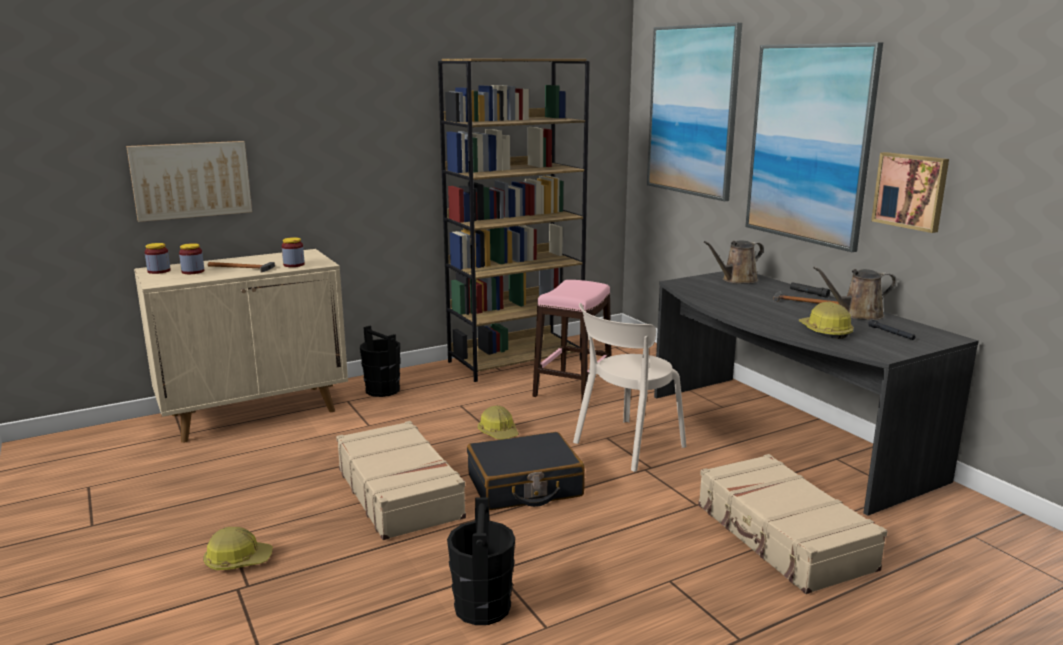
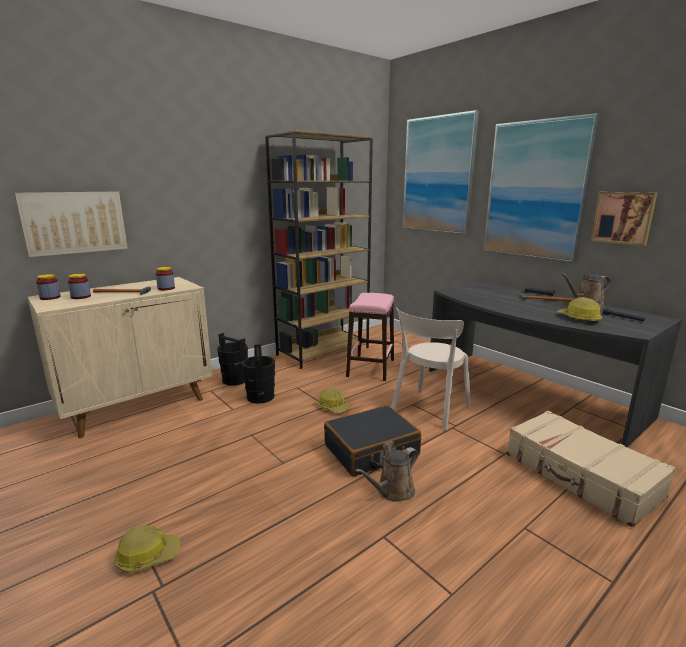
camera: 10 degrees left, 0 degrees up
(400, 493) = (276, 467): beige suitcase -> none
(482, 607) = (387, 579): black bucket -> black bucket (260, 397)
(737, 280) = (484, 287): brown watering can -> brown watering can (392, 492)

